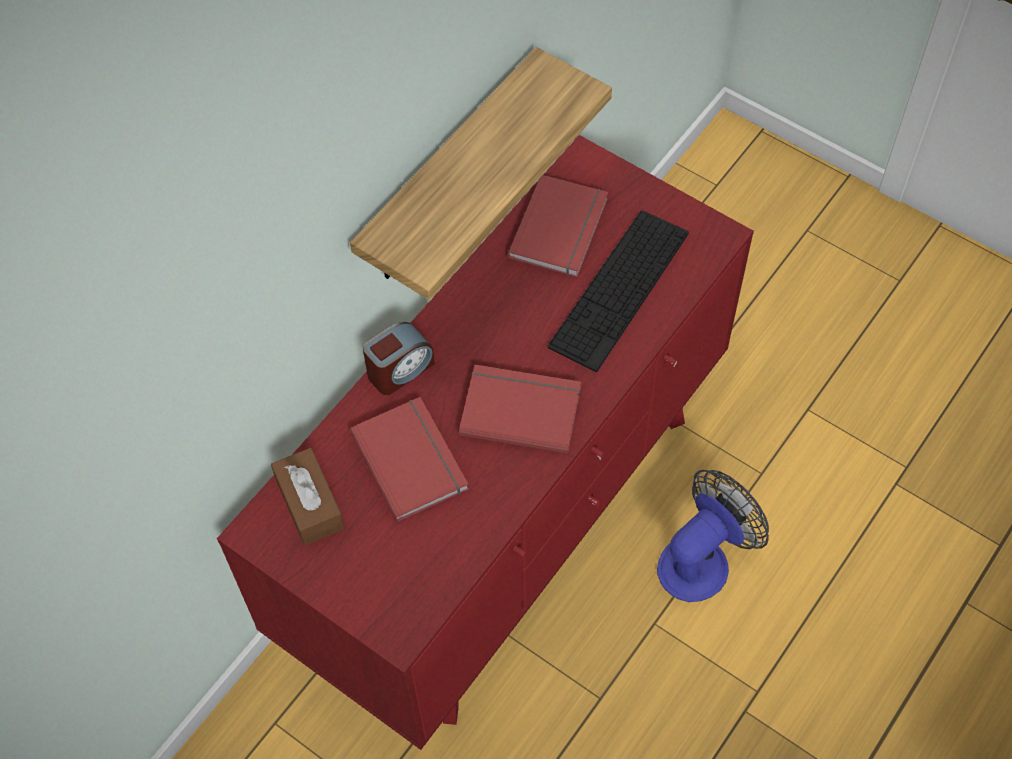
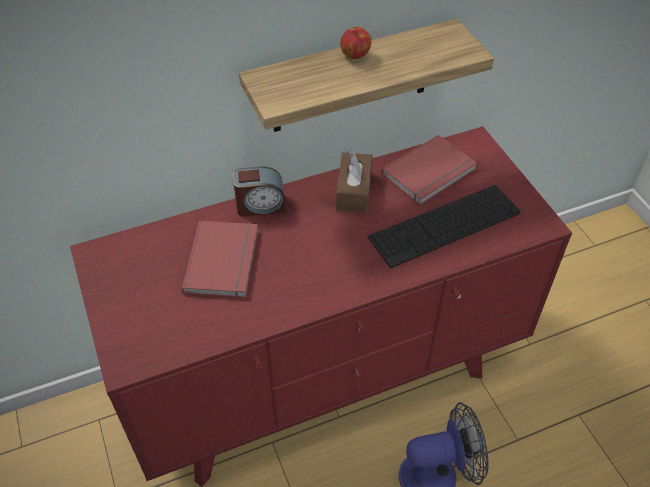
camera: 30 degrees right, 10 degrees down
(310, 504) = (140, 254): brown tissue box -> brown tissue box (354, 191)
(463, 155) = (355, 55): none -> apple
(520, 408) = (320, 265): red book -> none

